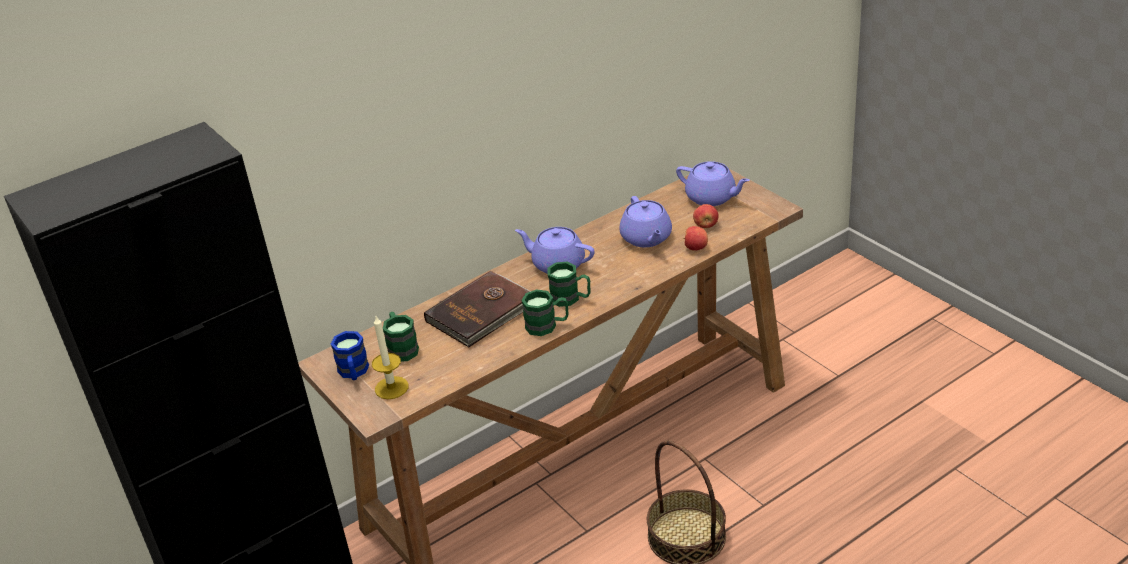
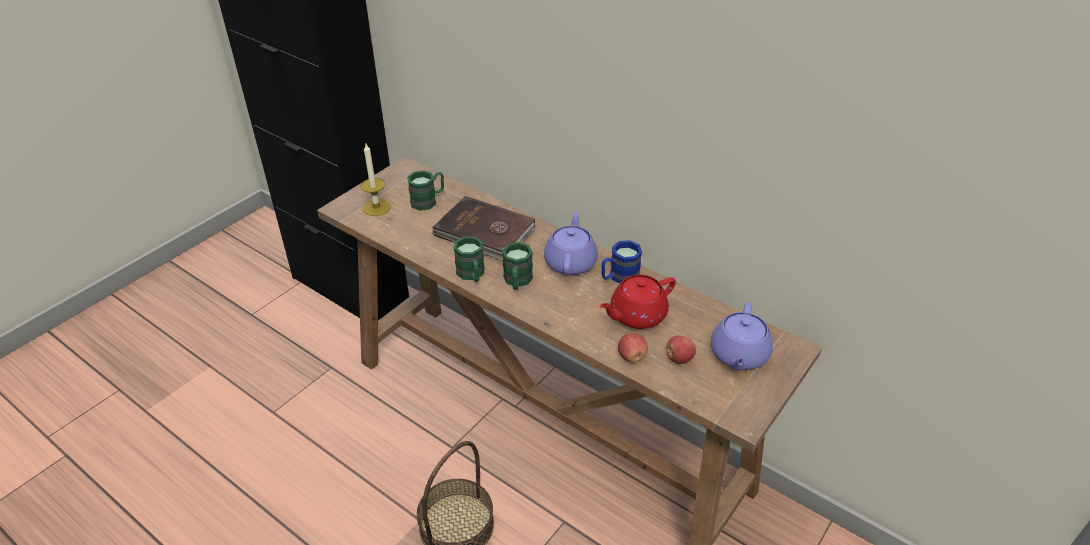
camera: 70 degrees right, 5 degrees up
(354, 372) = (394, 185): blue mug -> blue mug (619, 277)
(646, 238) = (636, 315): purple teapot -> red teapot

